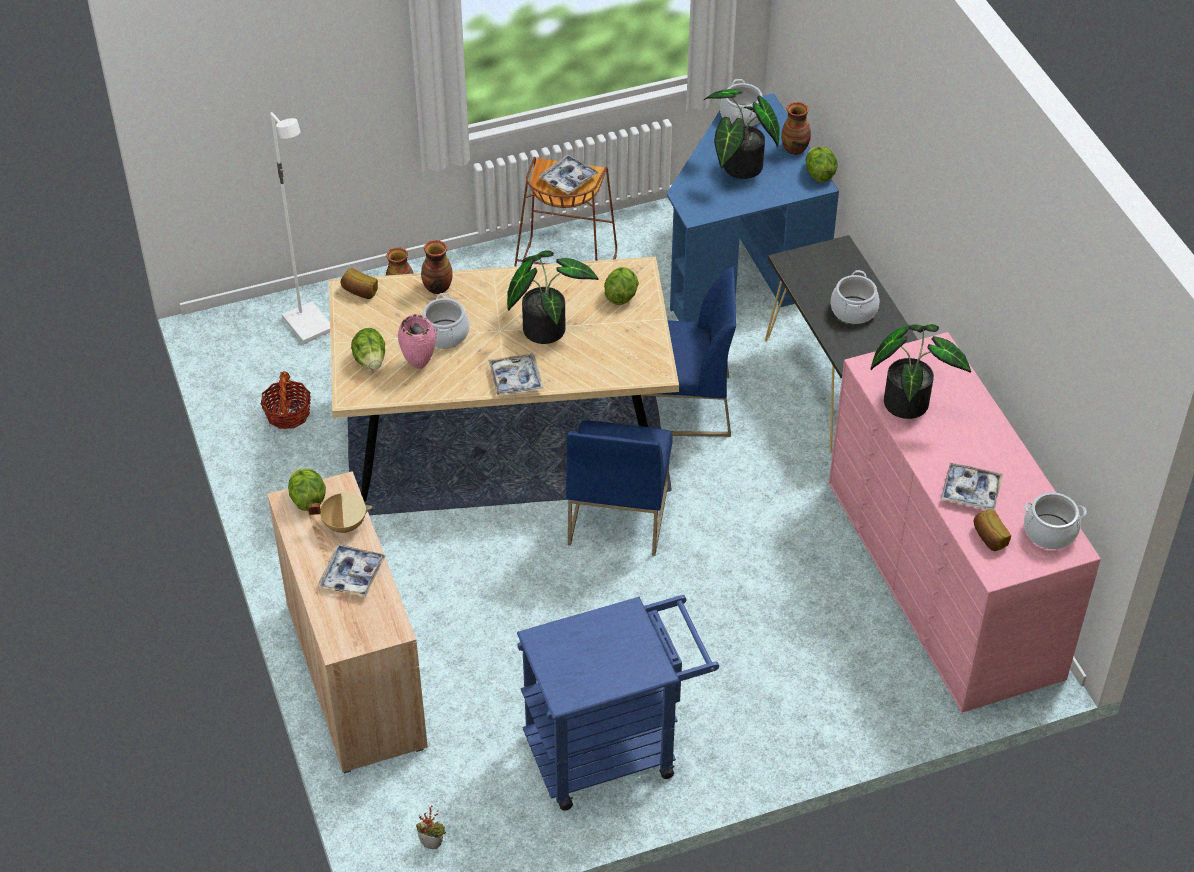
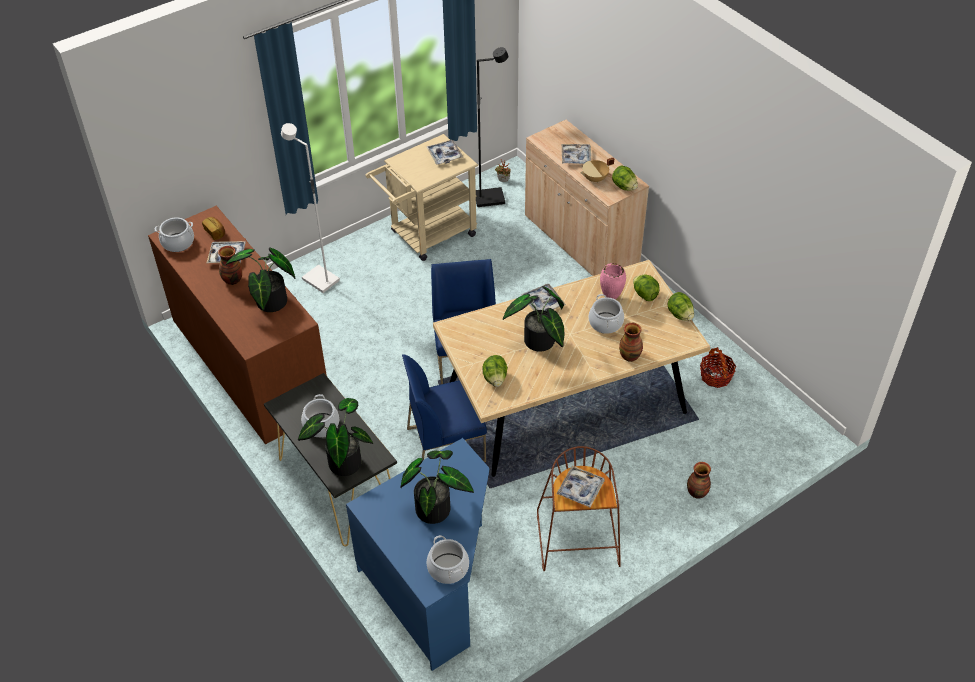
camera: 165 degrees right, 0 degrees up
(309, 325) = (746, 447): white floor lamp -> white floor lamp (320, 280)
(360, 291) = (682, 341): bread -> none
(473, 808) = (489, 198): none -> black floor lamp
(568, 662) = (445, 155): none -> tray
(613, 749) = (427, 236): blue cart -> beige cart
(795, 149) = (391, 541): vase -> vase (232, 280)
(819, 174) = (365, 517): lettuce -> lettuce (680, 315)
(834, 267) = (342, 461): none -> potted plant
(942, 578) = (250, 363): pink dresser -> brown dresser

